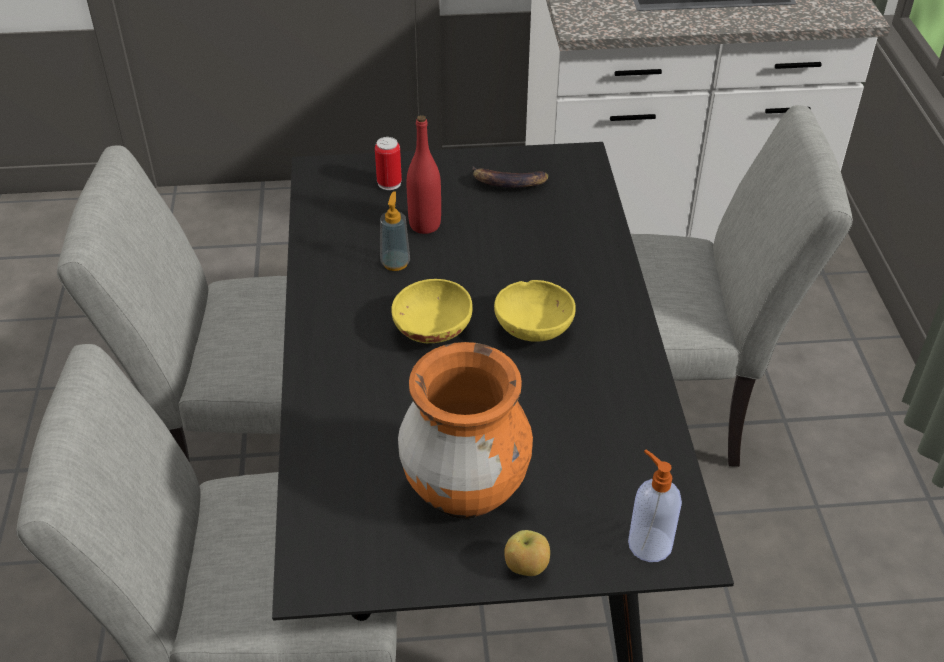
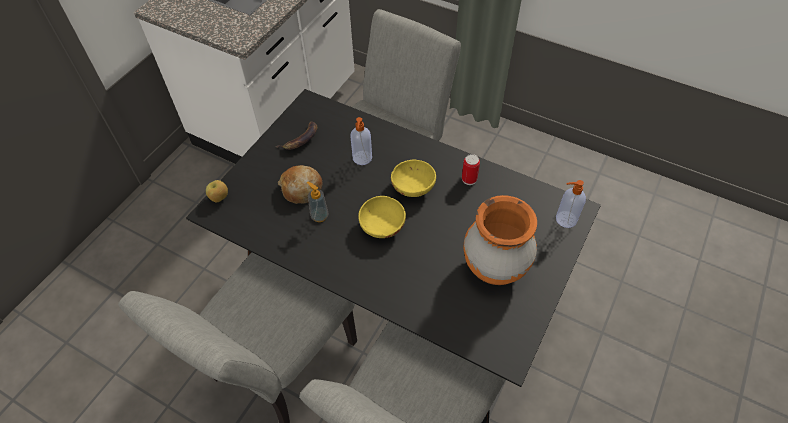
camera: 55 degrees left, 10 degrees up
(389, 183) = (253, 186): can -> can (469, 179)
(425, 225) = (301, 189): red bottle -> bread
(526, 568) = (552, 269): apple -> apple (219, 198)
(535, 254) = (362, 158): none -> soap dispenser

